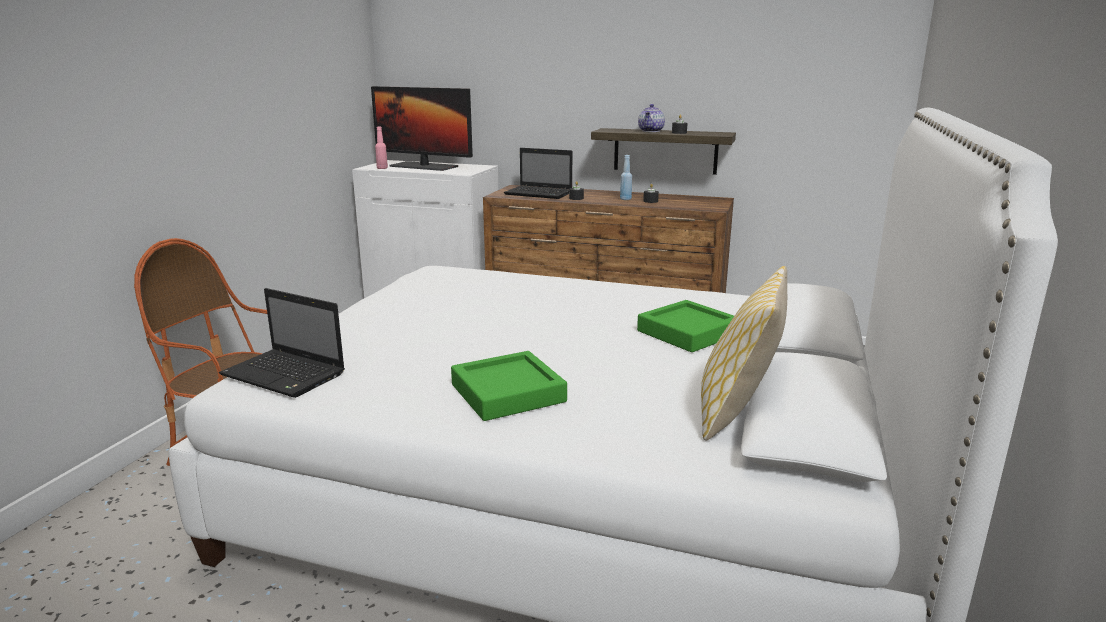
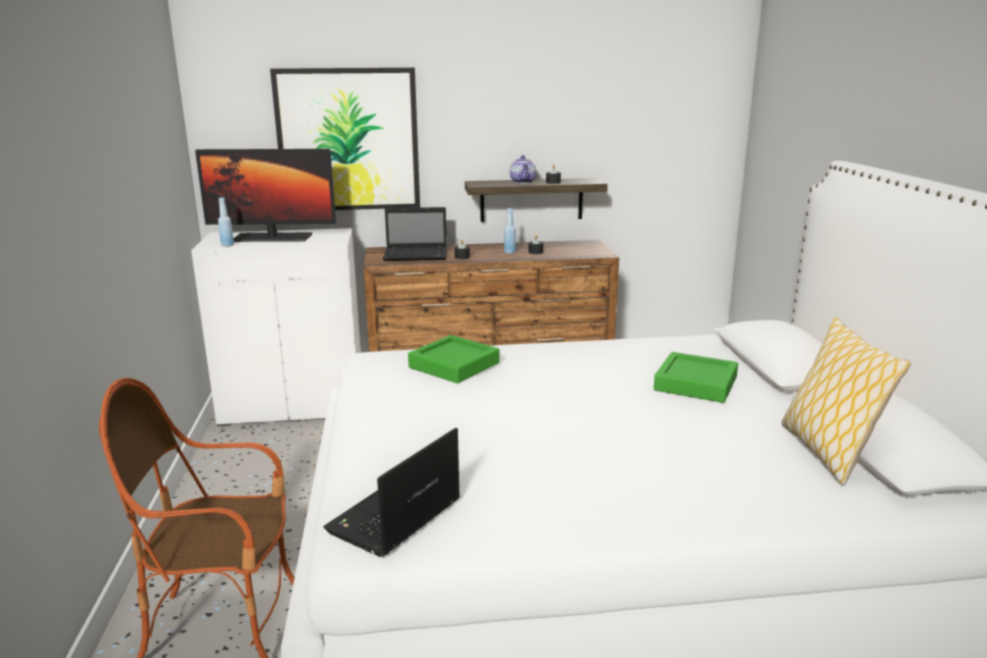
camera: 25 degrees left, 0 degrees up
(286, 375) = (393, 518): laptop -> laptop turned 120 degrees clockwise
(382, 168) = (227, 245): pink bottle -> blue bottle
(499, 84) = (348, 140): none -> picture
(508, 393) = (635, 481): green tray -> green tray (454, 365)

